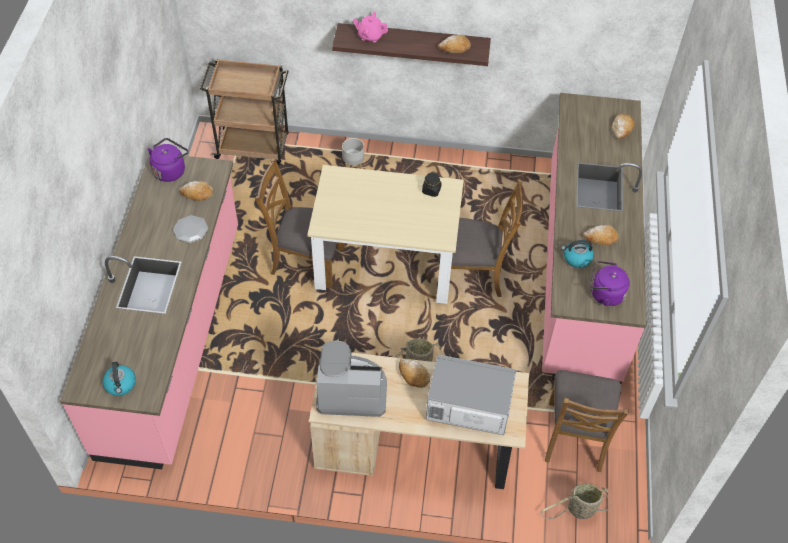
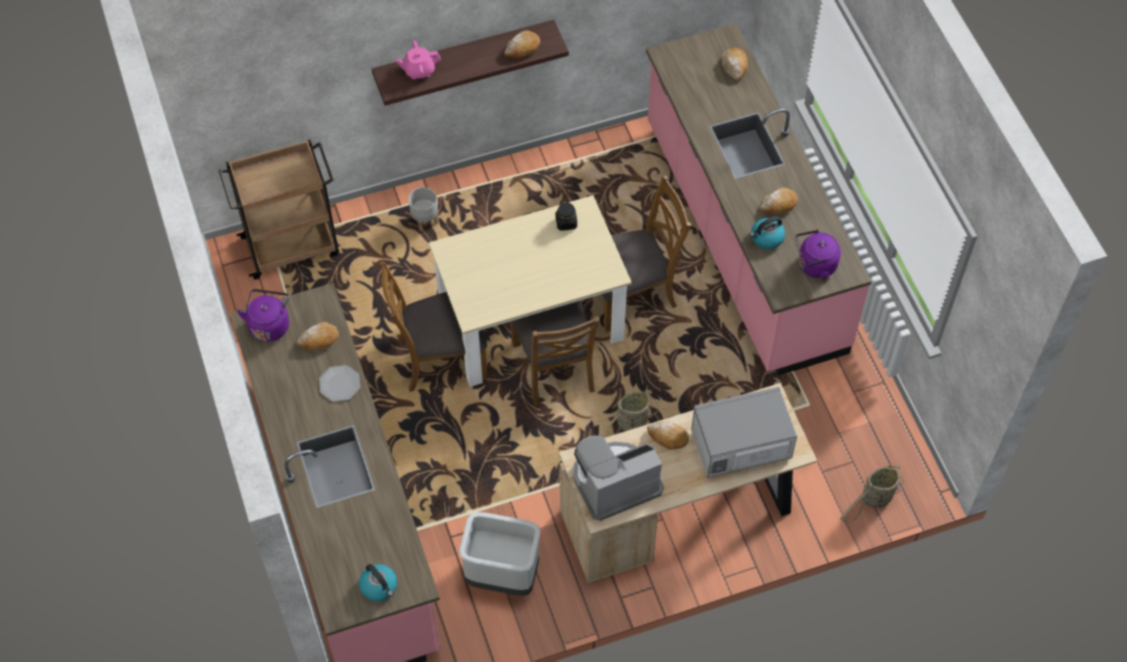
camera: 25 degrees left, 5 degrees up
(254, 433) = (501, 576): none -> grey trash can
(575, 436) = (832, 425): brown chair -> brown chair (554, 367)

